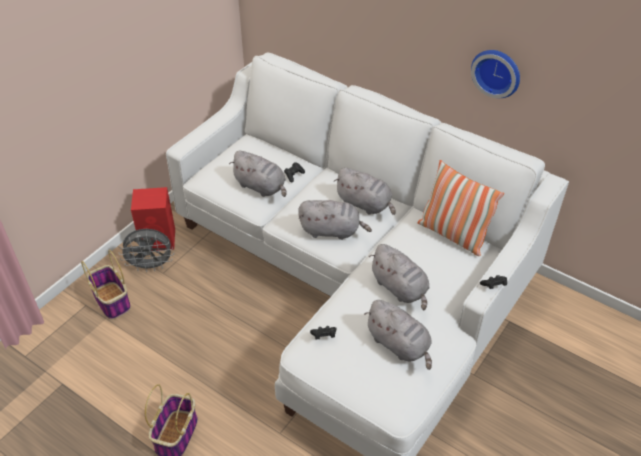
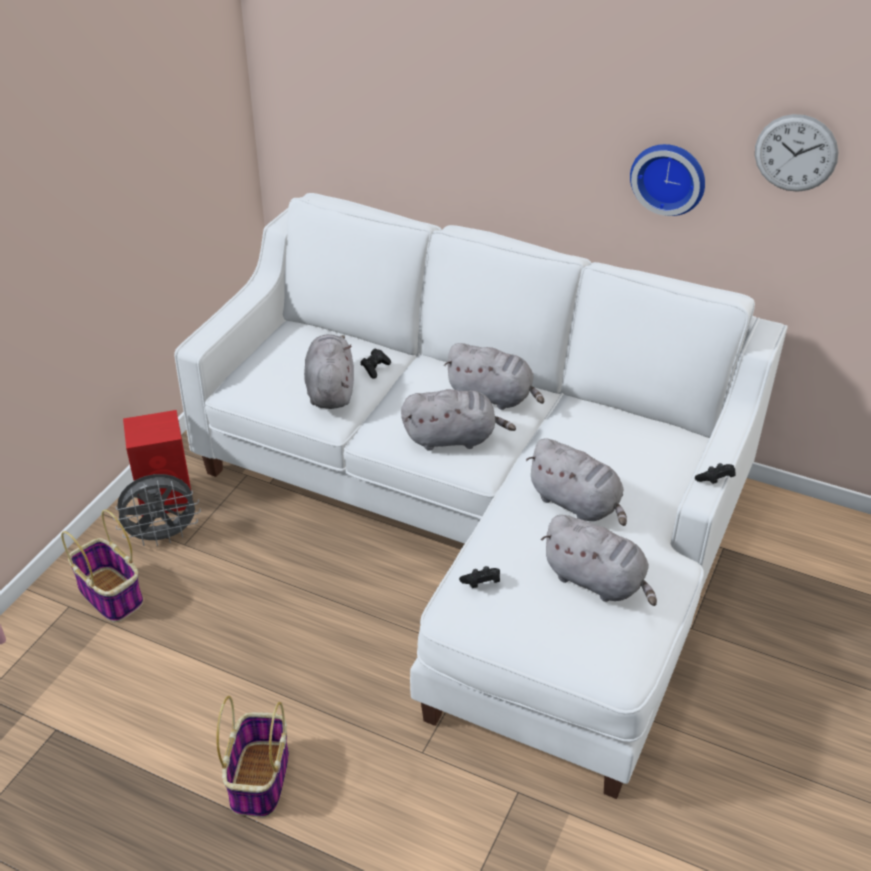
camera: 10 degrees left, 5 degrees down
(261, 187) = (330, 389): grey plush toy -> grey plush toy turned 120 degrees counterclockwise
(453, 235) = (632, 423): pillow -> none
(582, 67) = (796, 153): none -> wall clock

